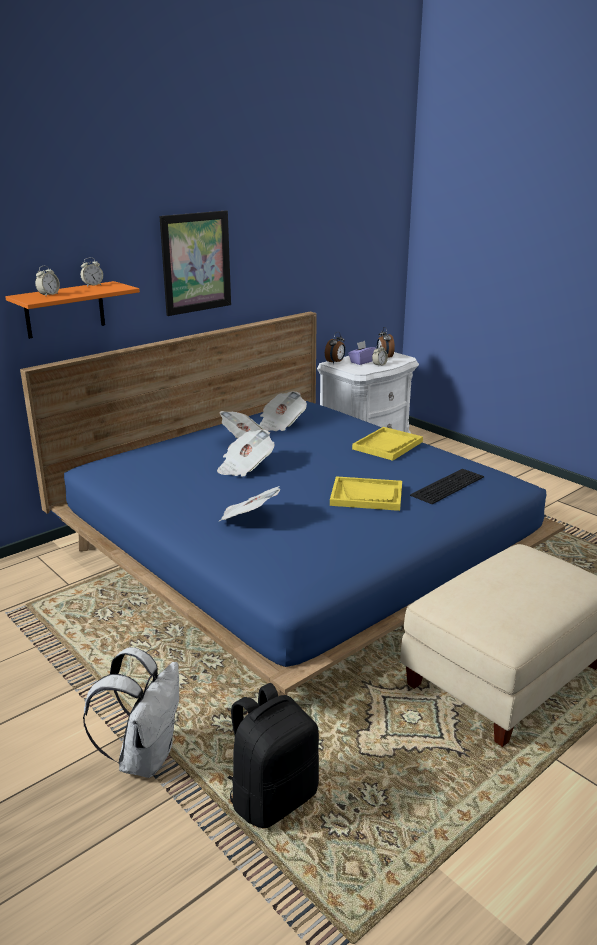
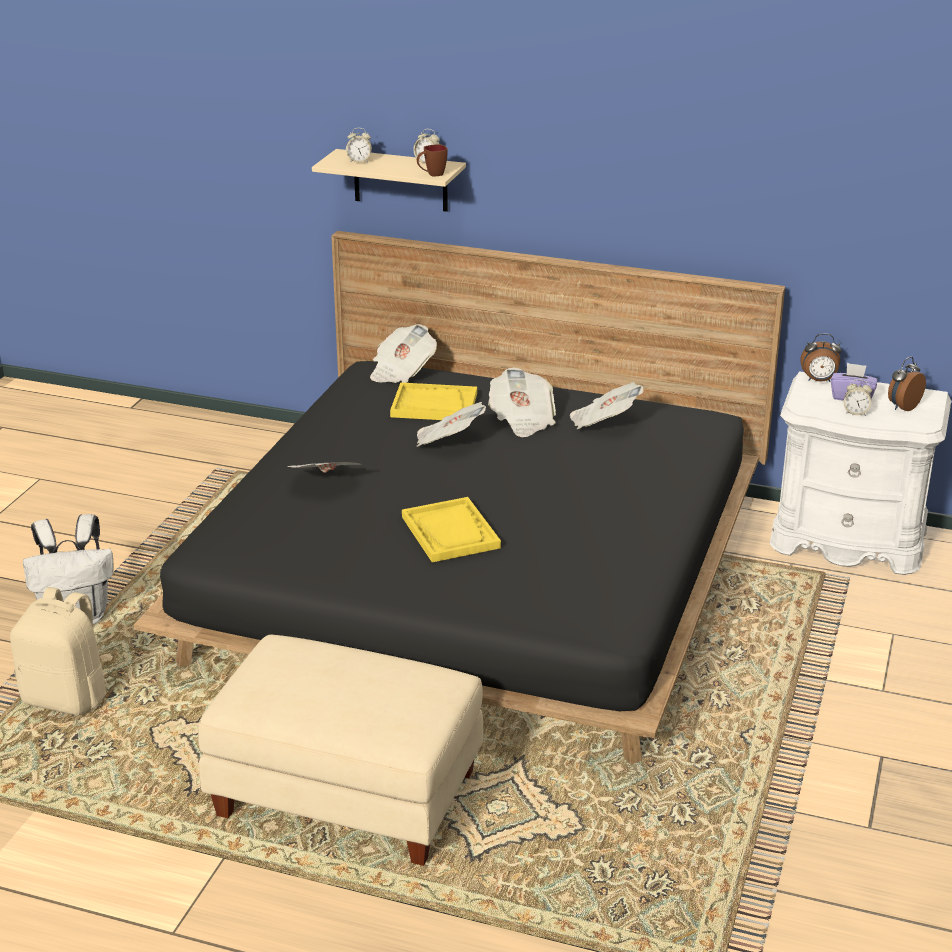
camera: 60 degrees right, 5 degrees up
(65, 310) = (400, 180): orange shelf -> beige shelf
(119, 288) = (431, 174): none -> brown mug
(122, 458) = (401, 372): none -> newspaper
(196, 262) = (588, 166): picture -> none
(273, 797) = (67, 698): black backpack -> beige backpack
(298, 555) = (476, 584): blue bed -> black bed
(387, 445) = (622, 508): yellow tray -> yellow tray (434, 405)
(447, 485) = (540, 577): keyboard -> none

